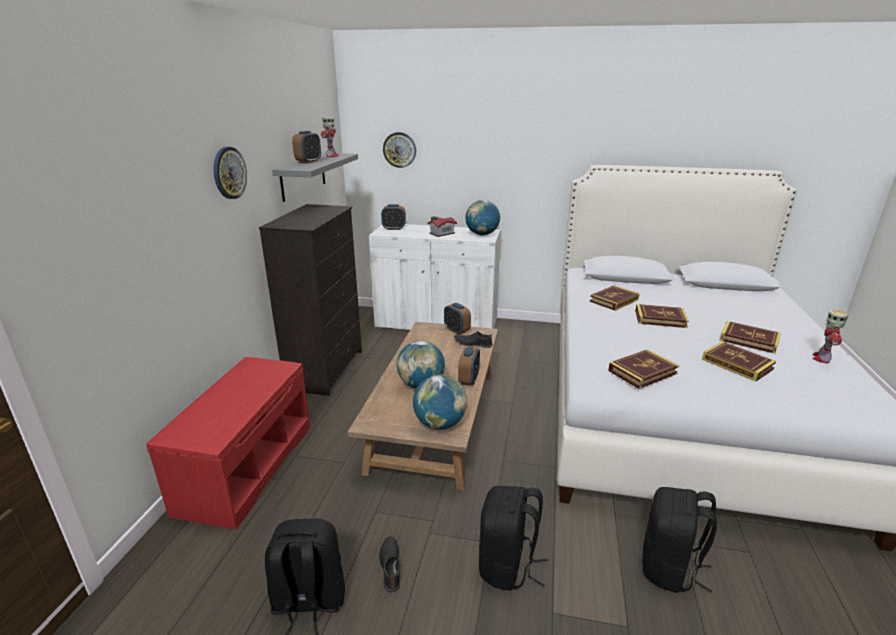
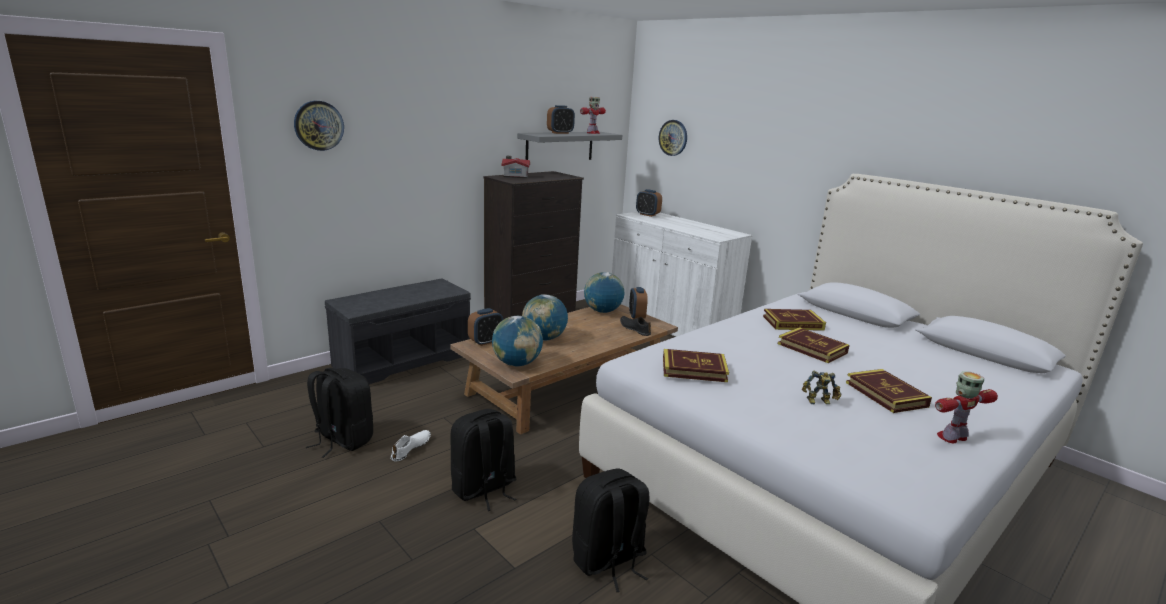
camera: 35 degrees right, 5 degrees down
(229, 173) = (463, 126): wall clock -> wall clock (318, 125)
(246, 466) = (403, 359): red bench -> grey bench
(391, 566) = (411, 448): black shoe -> white shoe
(441, 233) = (683, 226): toy house -> toy house (515, 176)
(469, 380) = (587, 349): alarm clock -> alarm clock (485, 342)
(482, 234) = (721, 234): globe -> globe (602, 311)
(737, 364) = (819, 402): book -> toy robot

